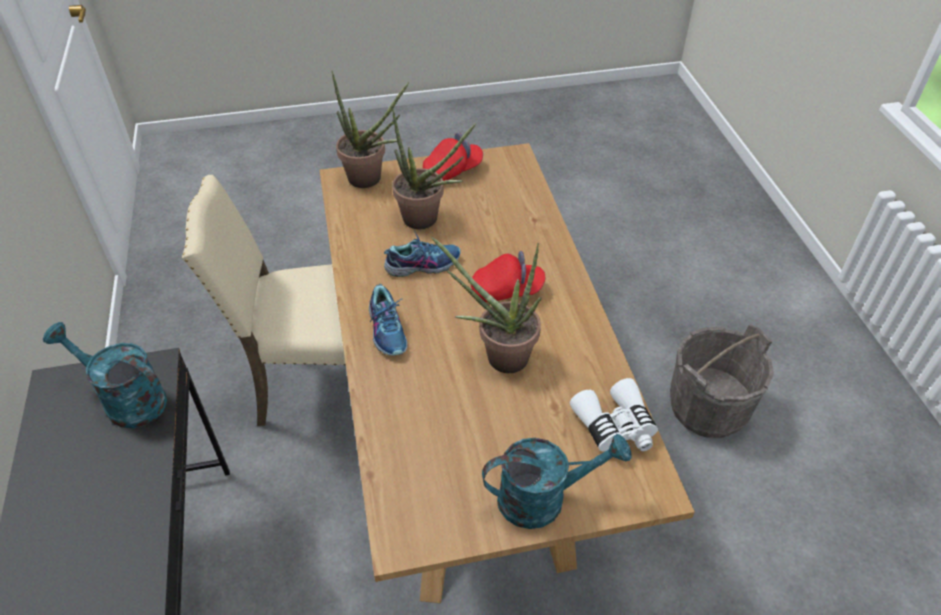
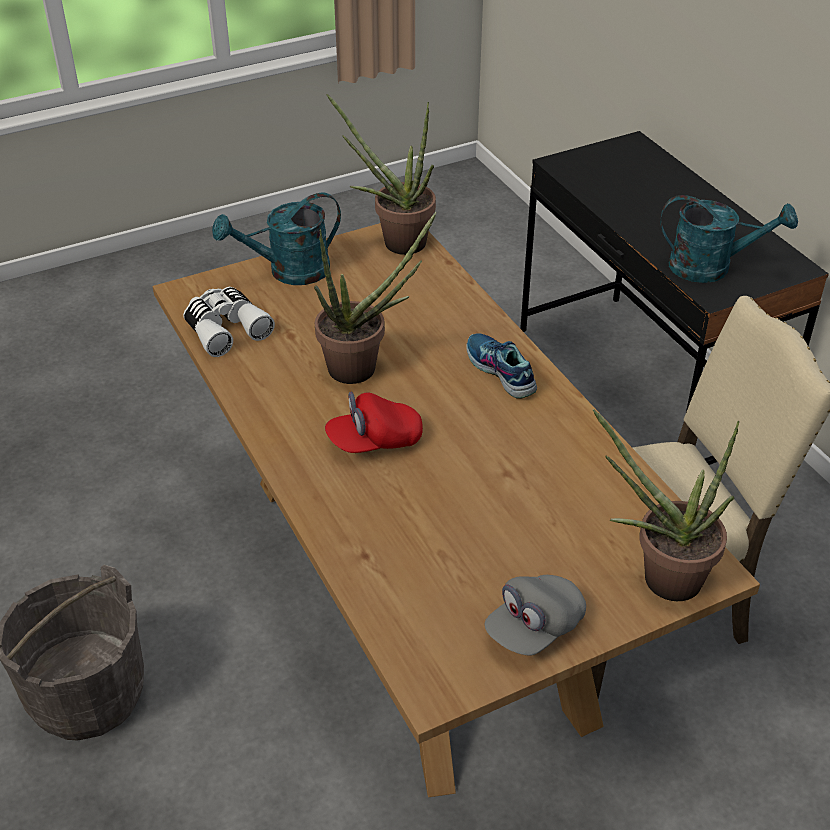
camera: 165 degrees right, 5 degrees down
(423, 264) = (500, 454): shoe -> none
(427, 220) = (528, 521): potted plant -> potted plant (395, 242)
(453, 170) = (534, 628): red cap -> grey cap

